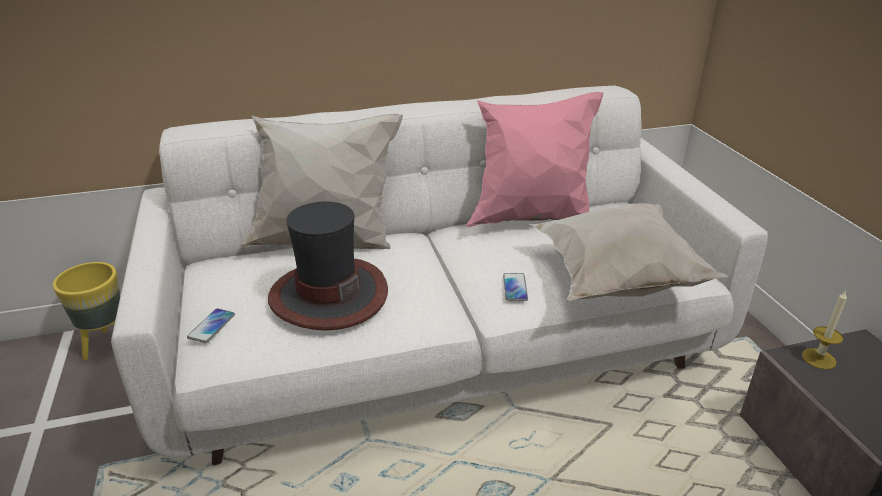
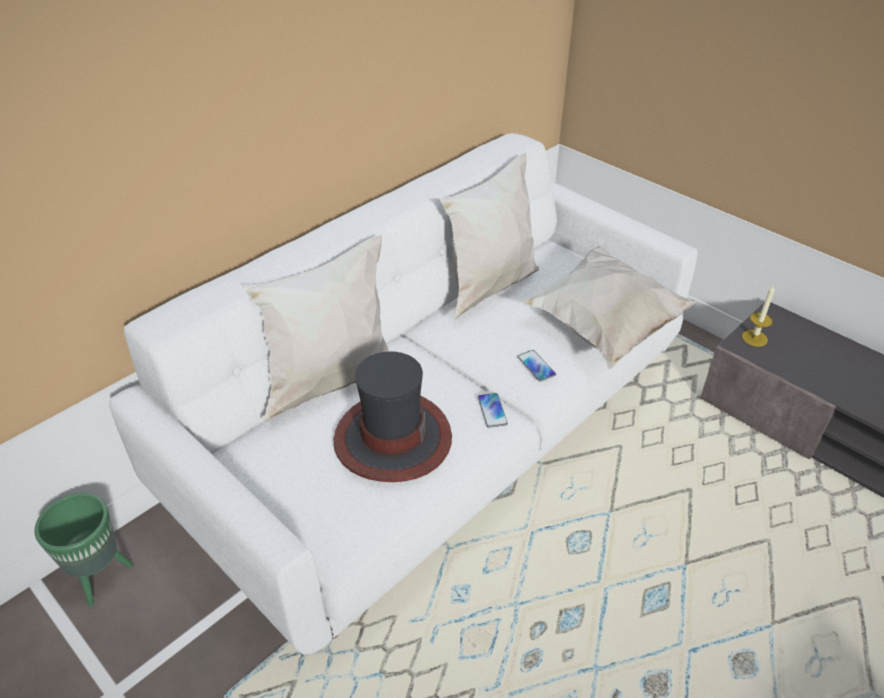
camera: 30 degrees left, 10 degrees up
(108, 345) = (102, 577): yellow planter -> green planter
(211, 326) = (313, 516): phone -> phone (492, 410)
(532, 218) = (490, 287): pink pillow -> white pillow

